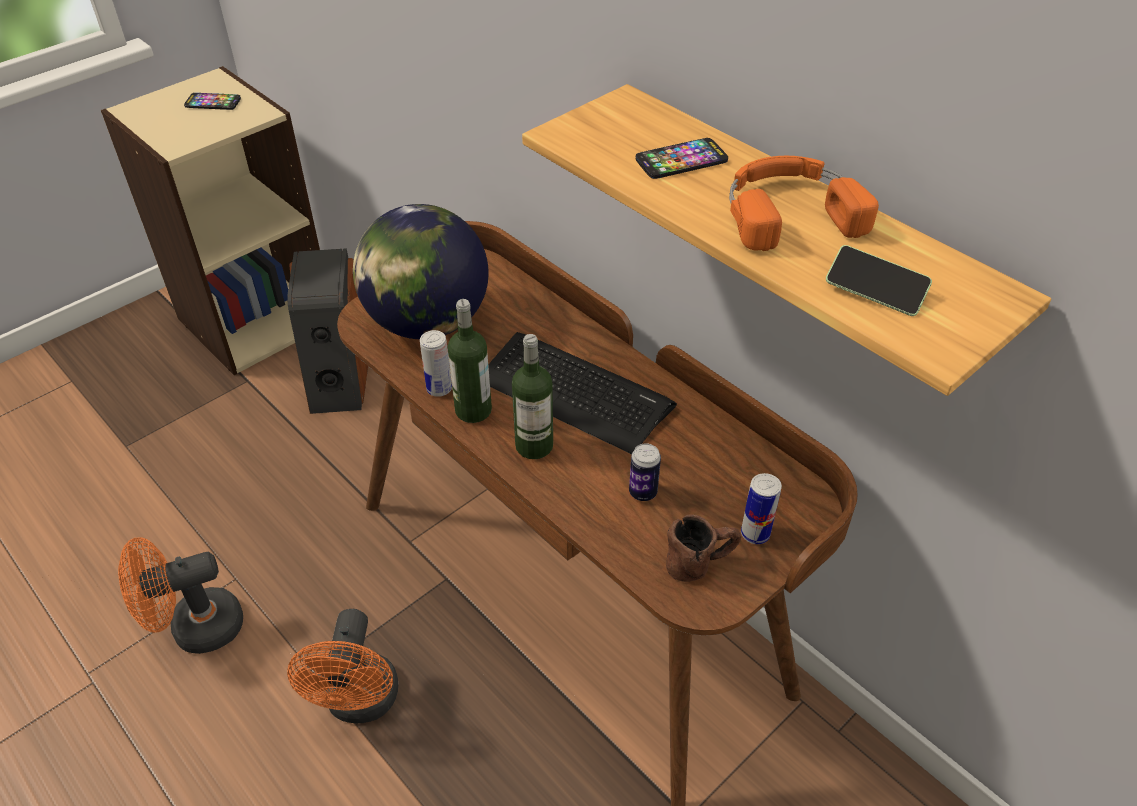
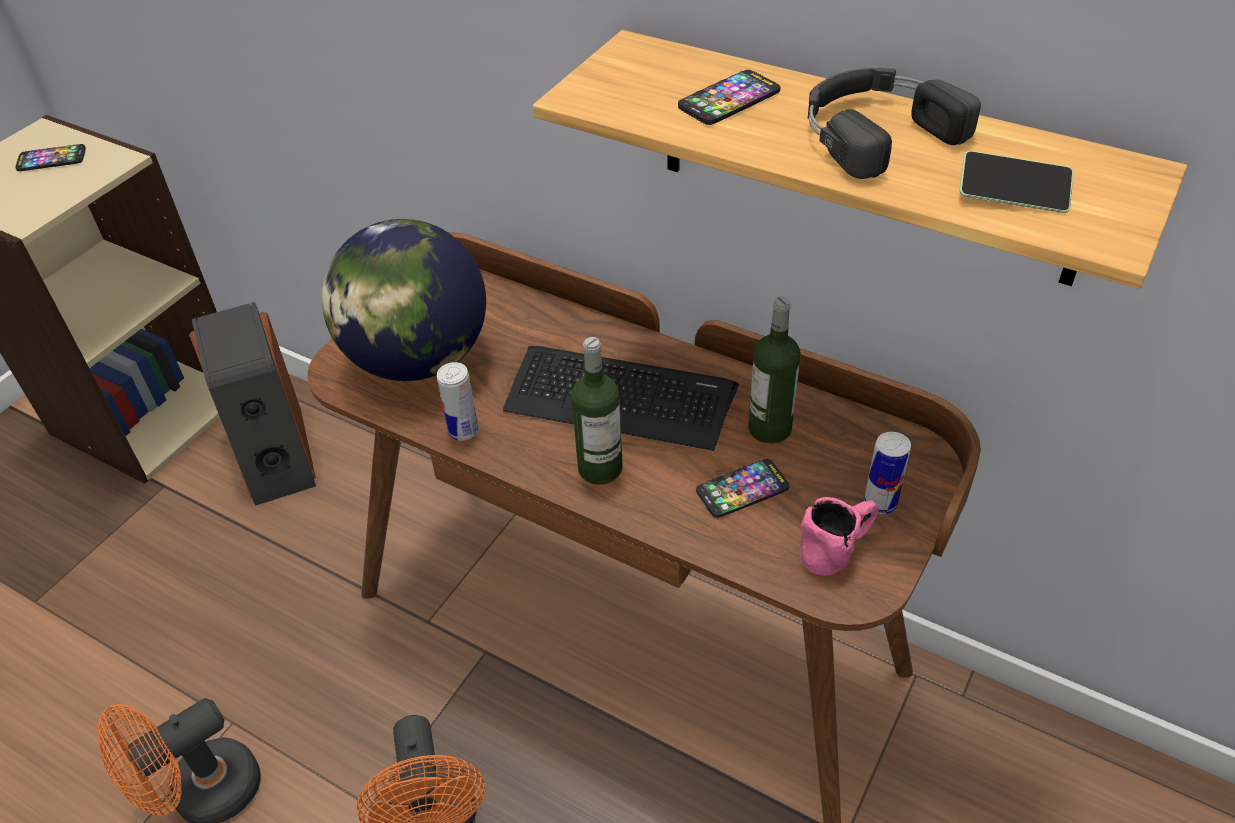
camera: 15 degrees left, 0 degrees up
(473, 410) = (513, 445): bottle -> bottle (769, 428)
(643, 492) = (742, 489): can -> phone
(701, 562) = (837, 549): brown mug -> pink mug
(788, 211) = (874, 130): orange headphones -> black headphones

